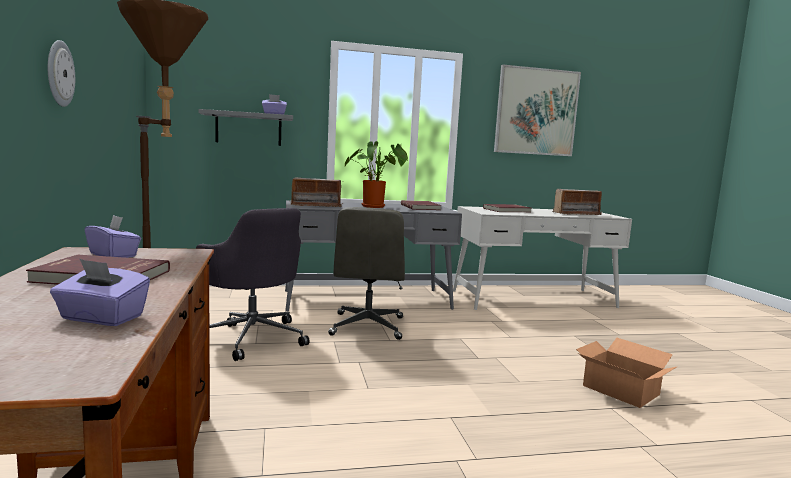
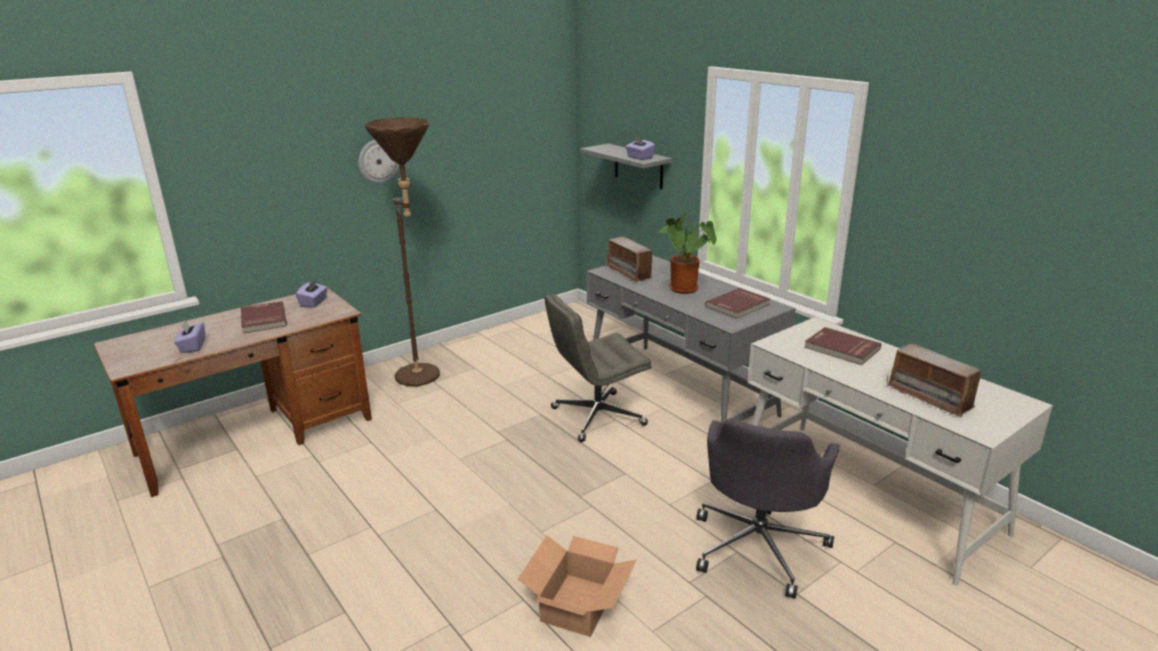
camera: 65 degrees right, 15 degrees up
(252, 337) = (511, 381): grey office chair -> grey office chair (759, 546)
(536, 112) = (989, 191): picture -> none

